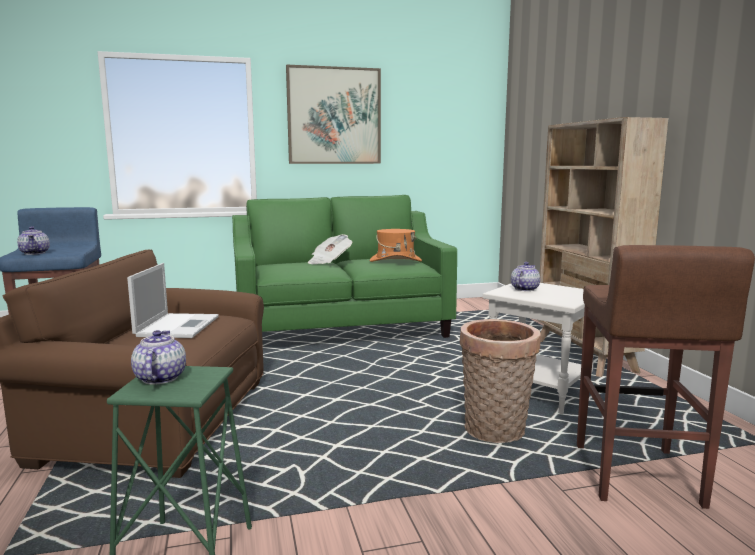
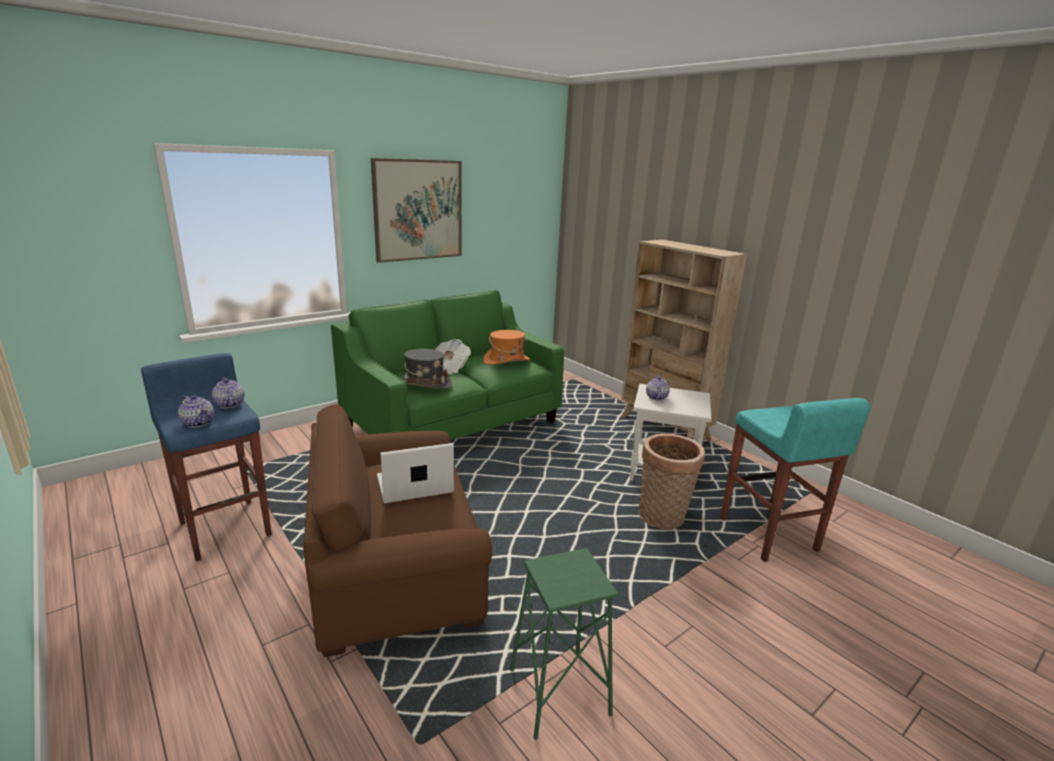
camera: 25 degrees left, 10 degrees up
(159, 378) = (555, 575): teapot -> teapot (229, 404)
(178, 326) = (413, 485): laptop -> laptop turned 90 degrees counterclockwise
(289, 268) = (424, 384): none -> grey hat
(635, 475) = (768, 535): brown stool -> turquoise stool

